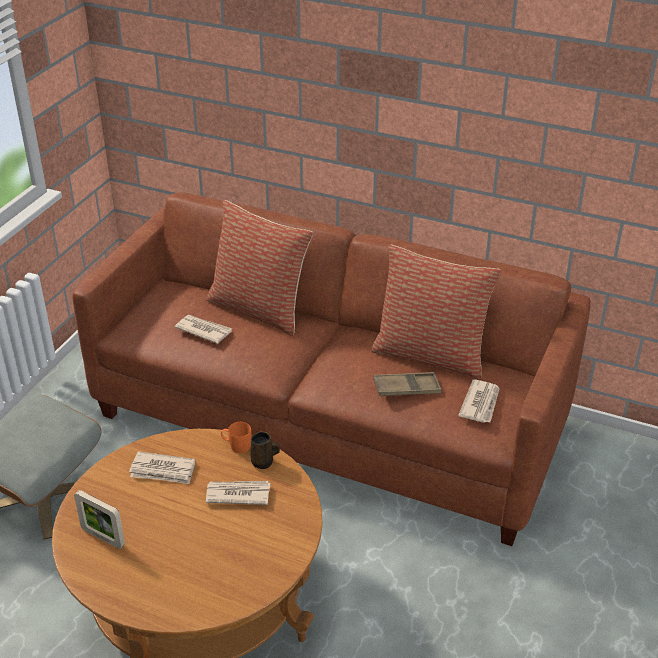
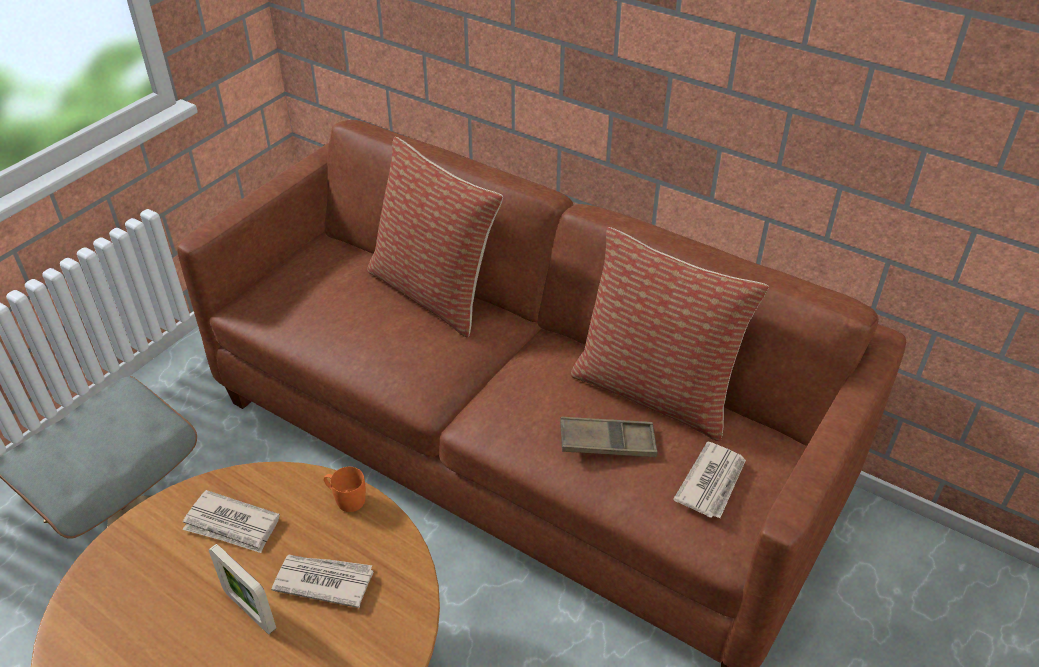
camera: 10 degrees right, 5 degrees up
(103, 537) = (112, 626): picture frame -> picture frame (250, 611)
(203, 330) = (348, 315): newspaper -> none
(263, 463) = (376, 532): brown mug -> none

